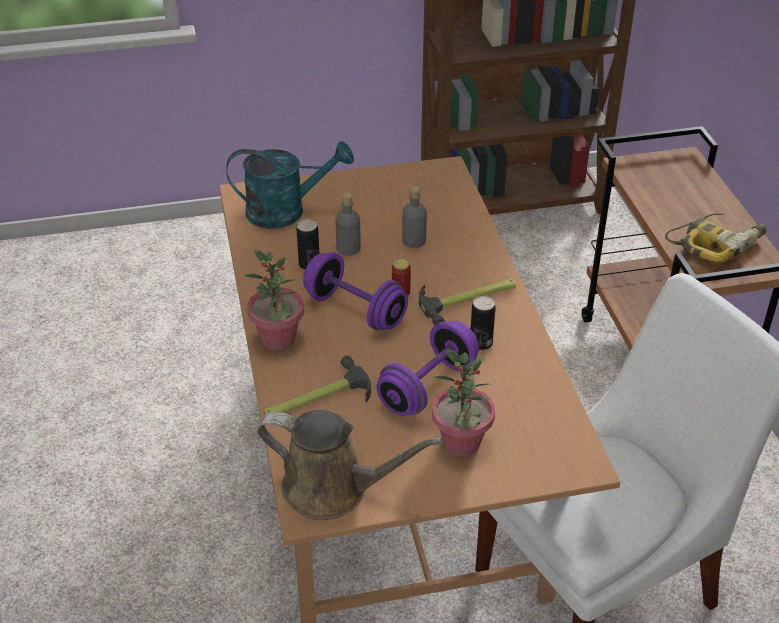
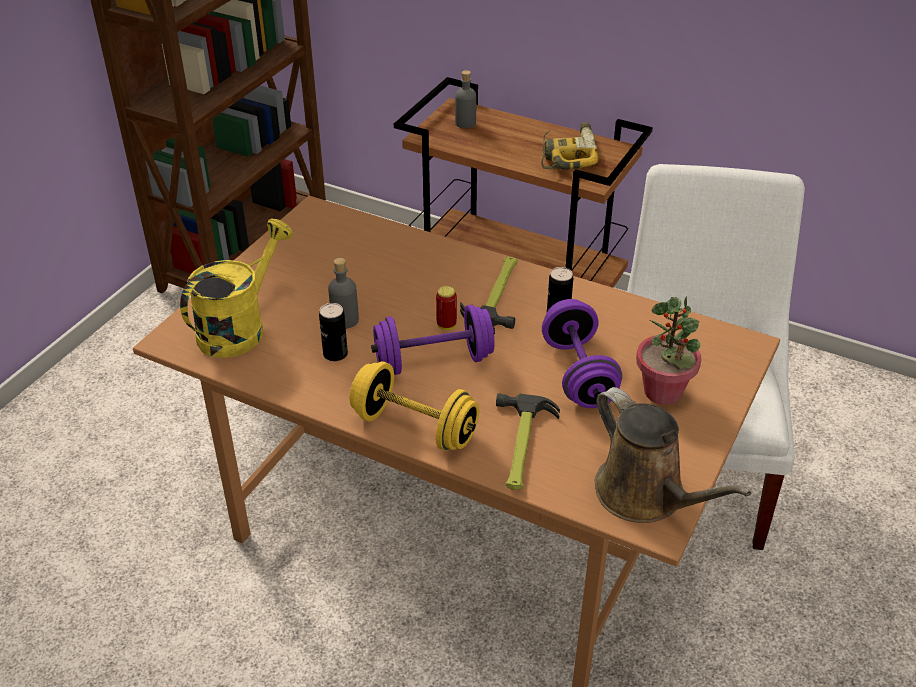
camera: 50 degrees left, 0 degrees up
(278, 339) = (414, 427): potted plant -> yellow dumbbell
(286, 211) = (239, 327): turquoise watering can -> yellow watering can
(333, 489) = (645, 495): brown watering can -> brown watering can turned 90 degrees clockwise
(414, 241) = (385, 280): grey bottle -> grey bottle (465, 123)

